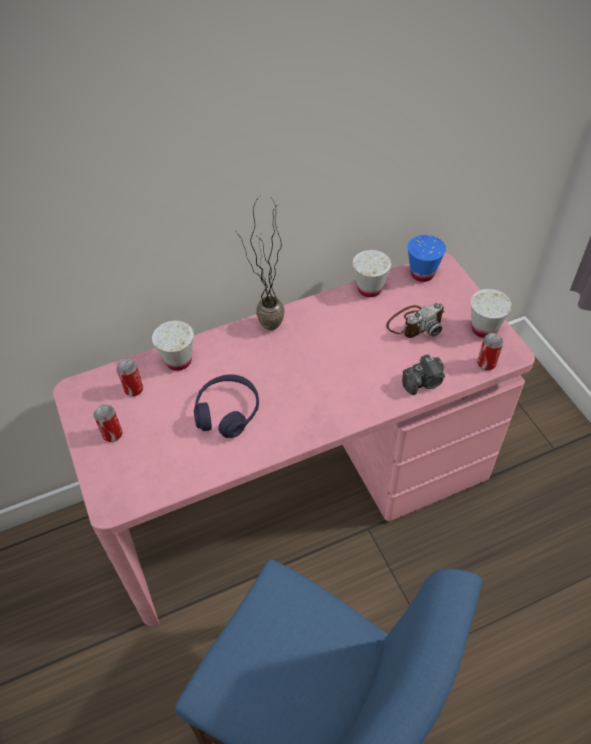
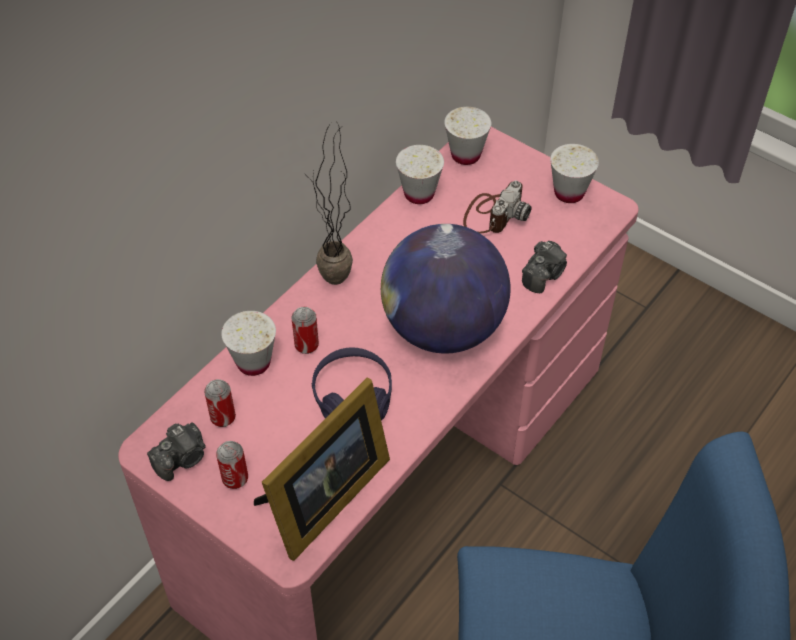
camera: 30 degrees left, 0 degrees up
(90, 406) = (182, 459): none -> camera
(157, 476) = (322, 500): none -> picture frame
(323, 391) = (443, 328): none -> globe
(422, 274) = (465, 155): blue cup -> white cup
(486, 364) = (594, 229): can -> can (306, 345)

